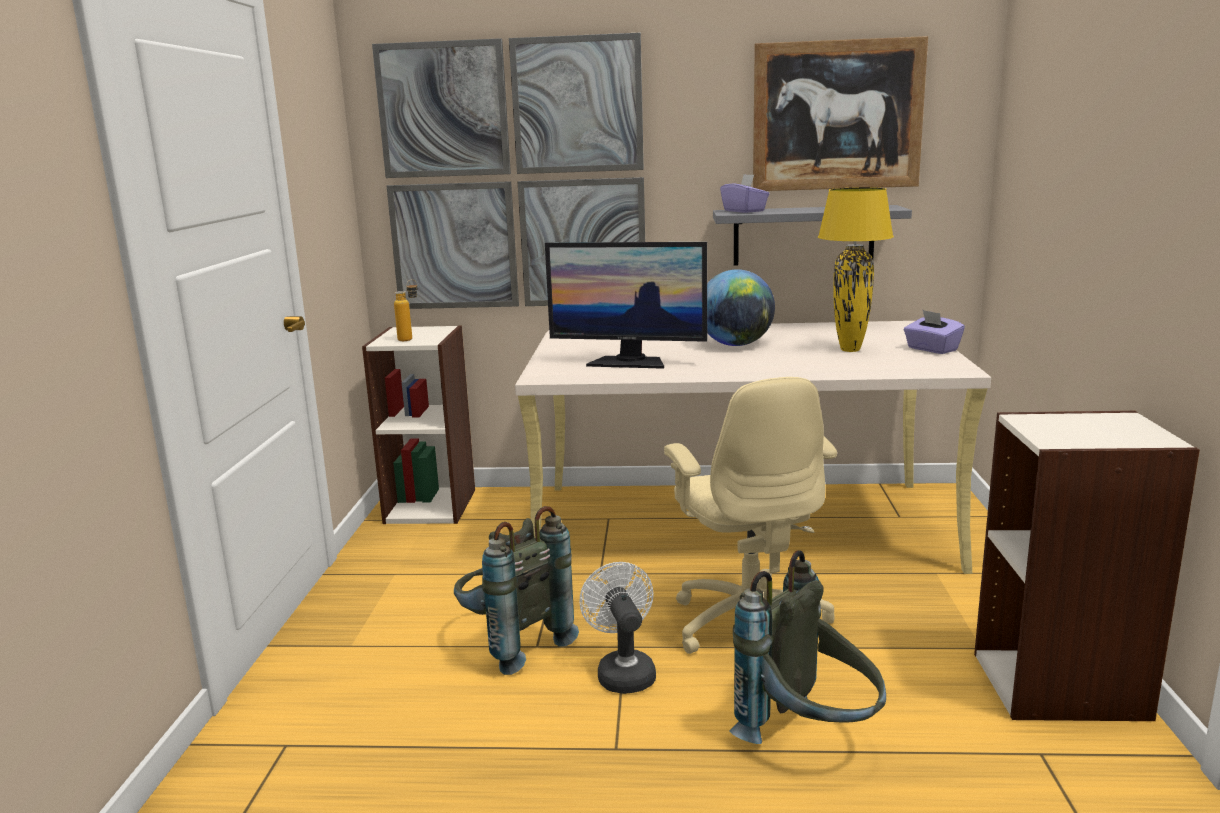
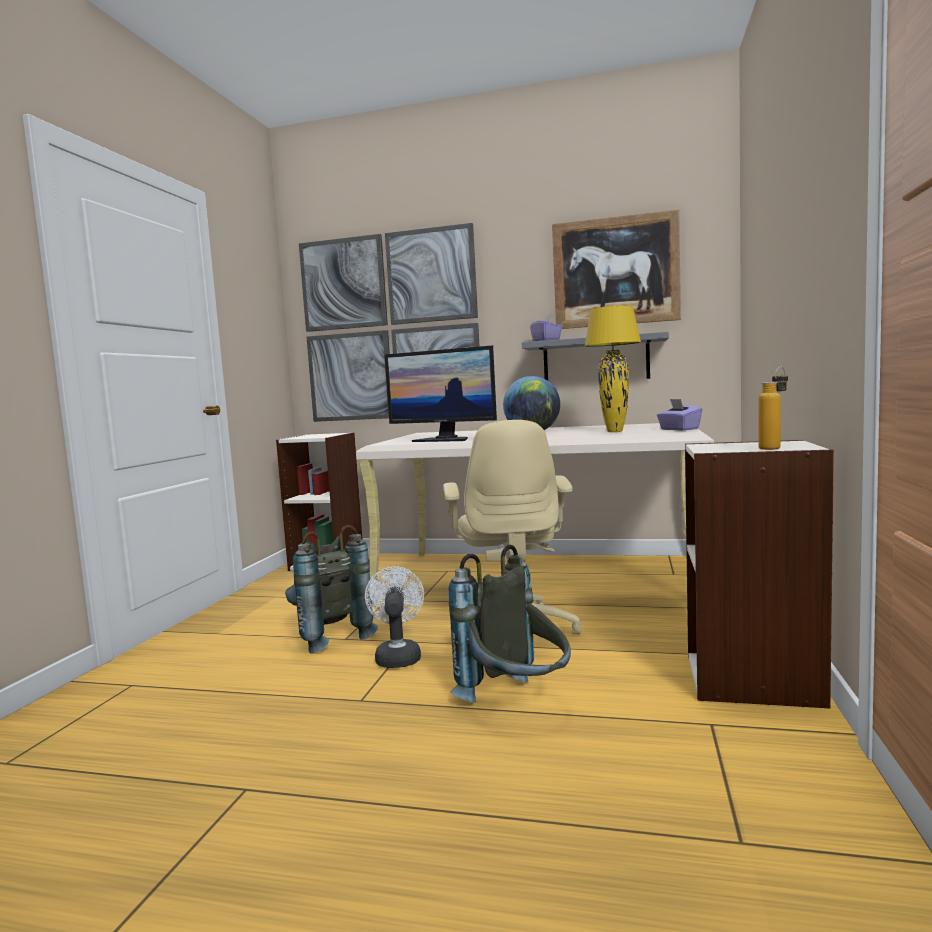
camera: 10 degrees right, 10 degrees down
(410, 339) = (311, 436): bottle -> bottle (774, 448)

